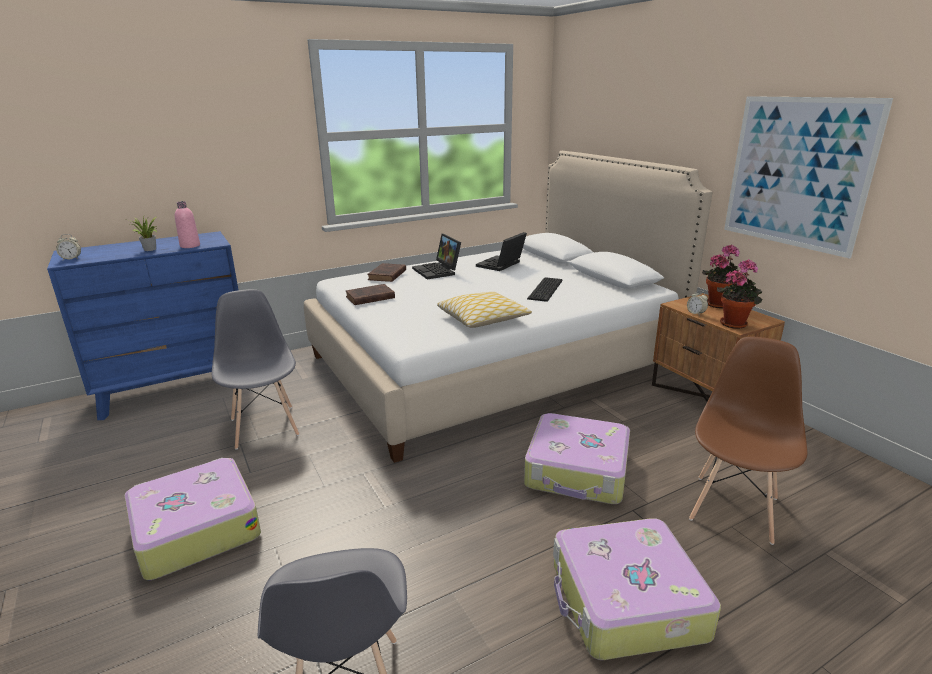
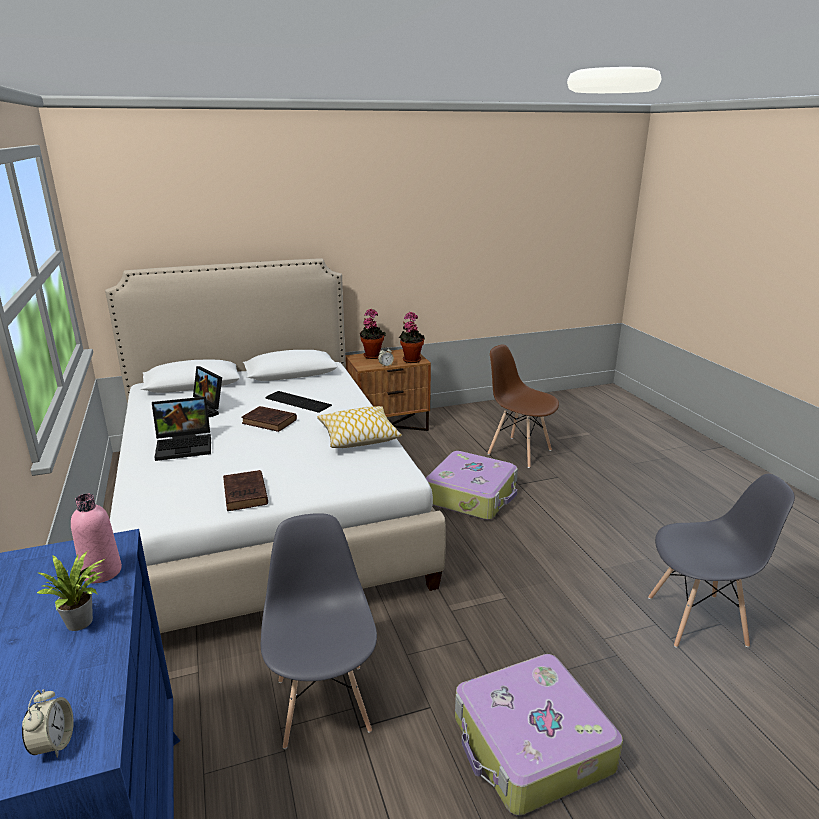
camera: 80 degrees left, 0 degrees up
(265, 426) = (323, 703): grey chair -> grey chair turned 90 degrees clockwise
(387, 275) = (169, 478): brown book -> brown book (270, 422)
(626, 601) = (600, 504): suitcase -> none
(797, 173) = (395, 247): picture -> none

